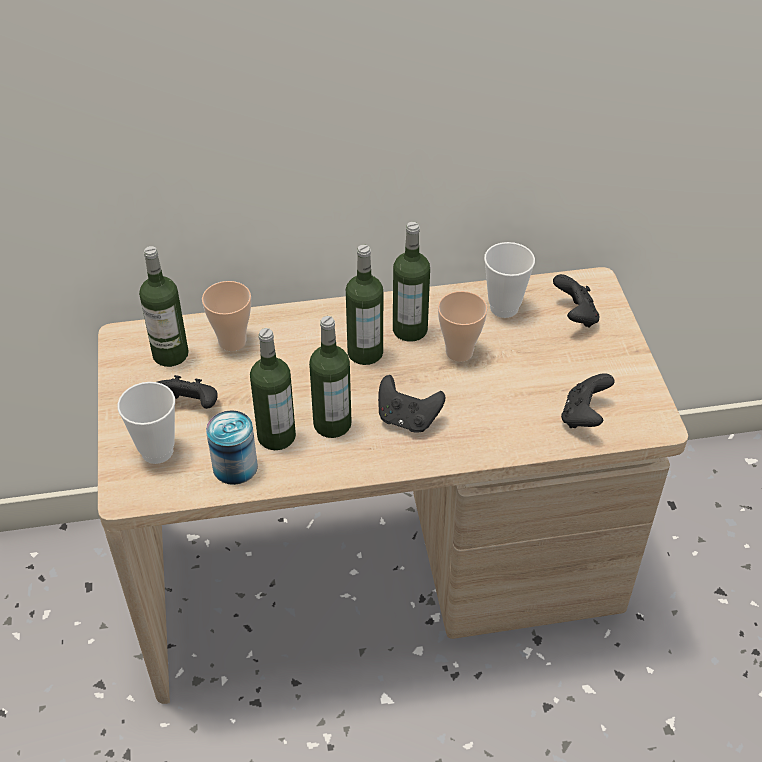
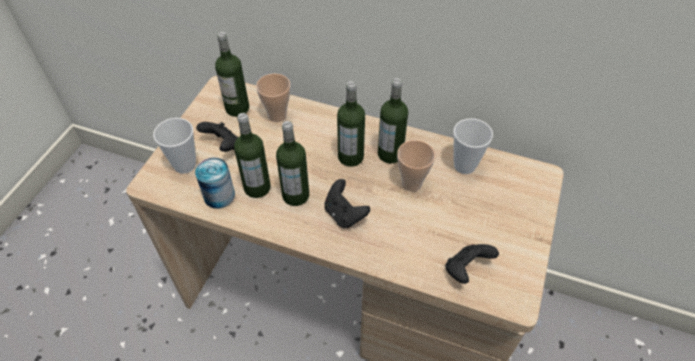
camera: 30 degrees right, 5 degrees up
(575, 316) = (511, 193): black game controller -> none

